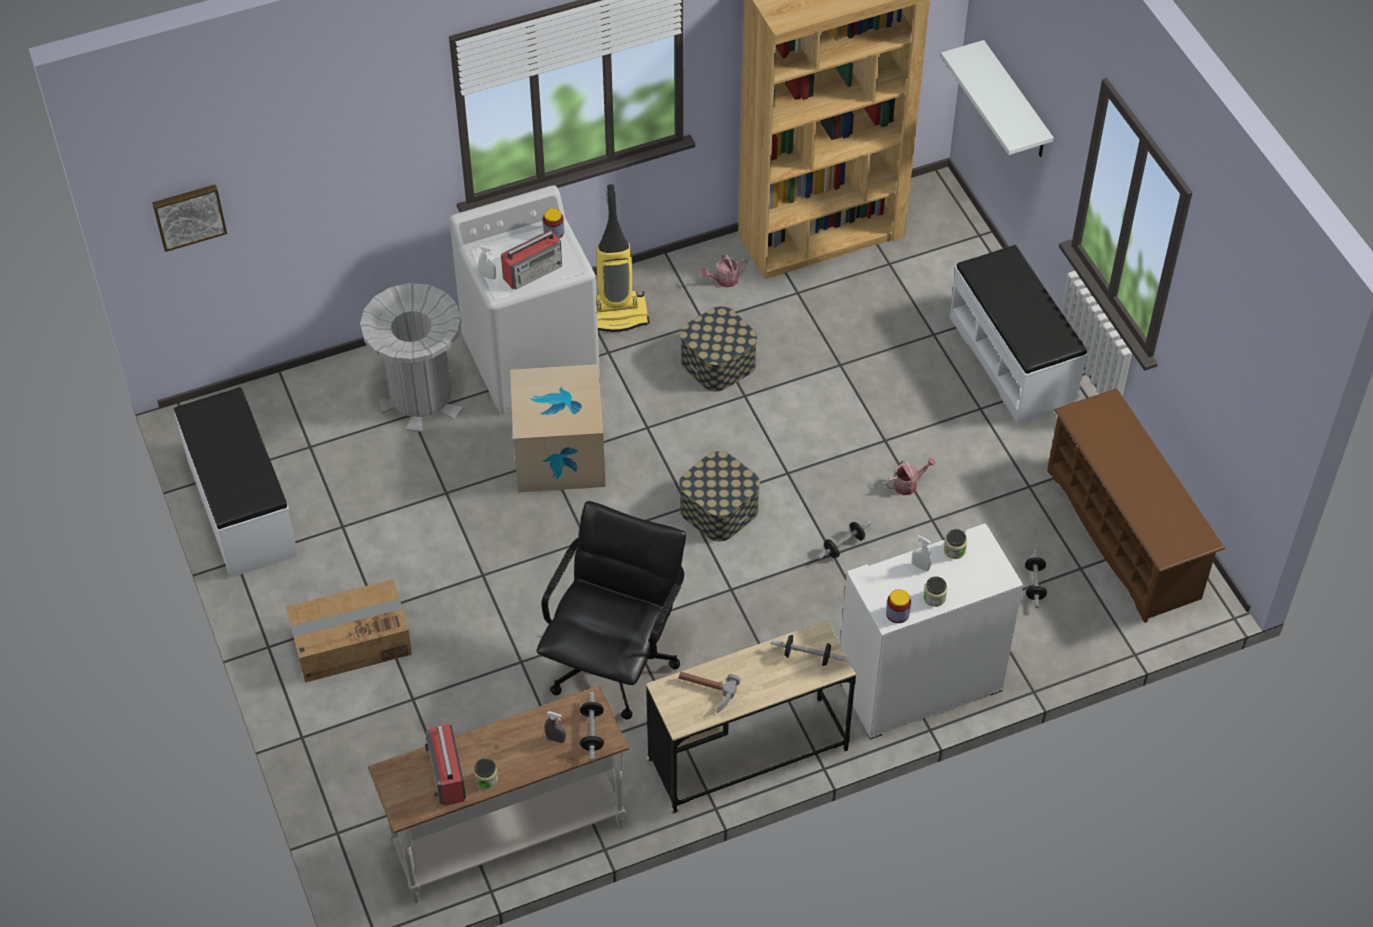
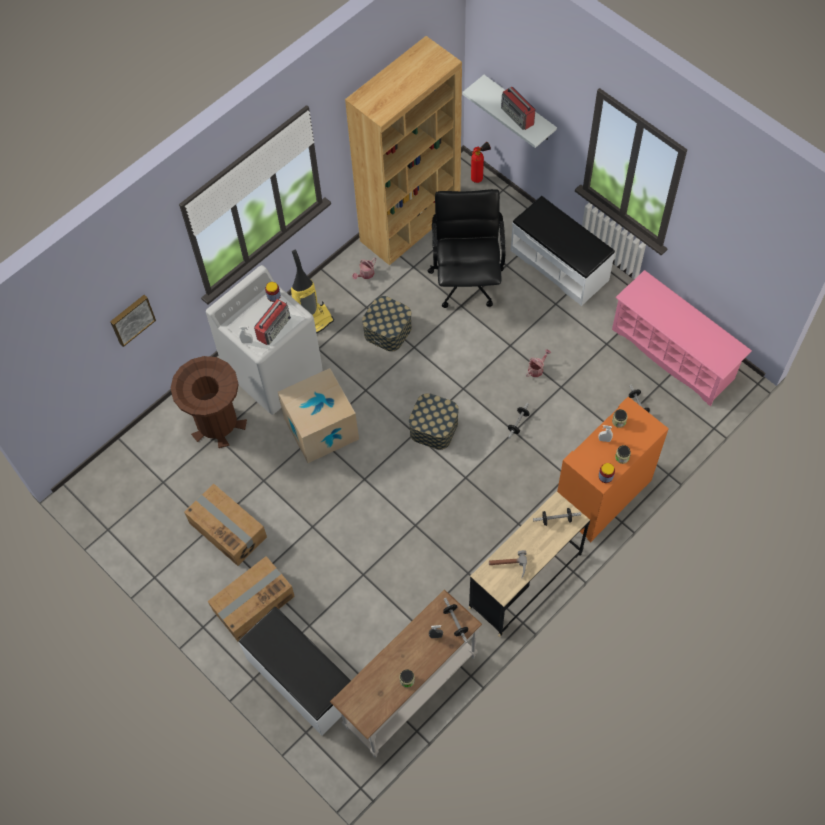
camera: 20 degrees left, 10 degrees up
(189, 215) = (46, 380): picture -> picture (131, 319)
(240, 508) = (139, 540): white bench -> white bench (301, 680)
(366, 537) = (228, 529): none -> cardboard box
(421, 398) = (217, 422): grey trash can -> brown trash can
(447, 775) = (382, 687): radio -> radio (517, 116)
(614, 662) = (419, 553): black office chair -> black office chair (467, 279)
(919, 686) = (603, 496): white cabinet -> orange cabinet
(952, 208) = (479, 178): none -> fire extinguisher
(1123, 534) = (673, 354): brown shoe rack -> pink shoe rack

